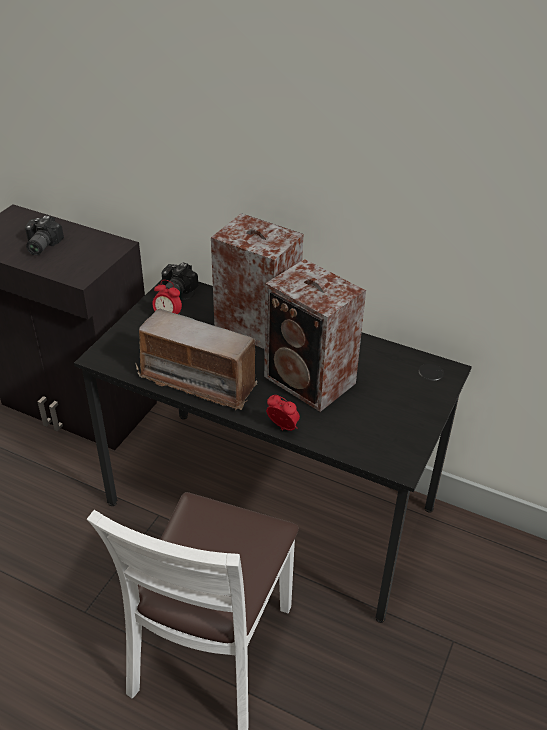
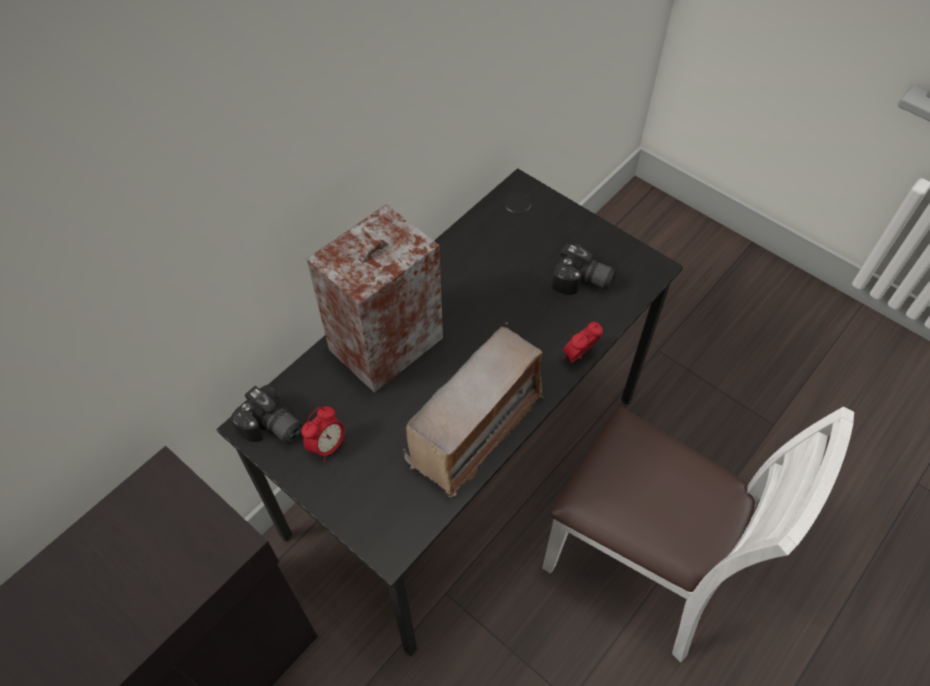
camera: 75 degrees left, 15 degrees up
(40, 246) = (104, 603): camera -> camera (582, 282)
(311, 382) = (507, 312): speaker -> none

